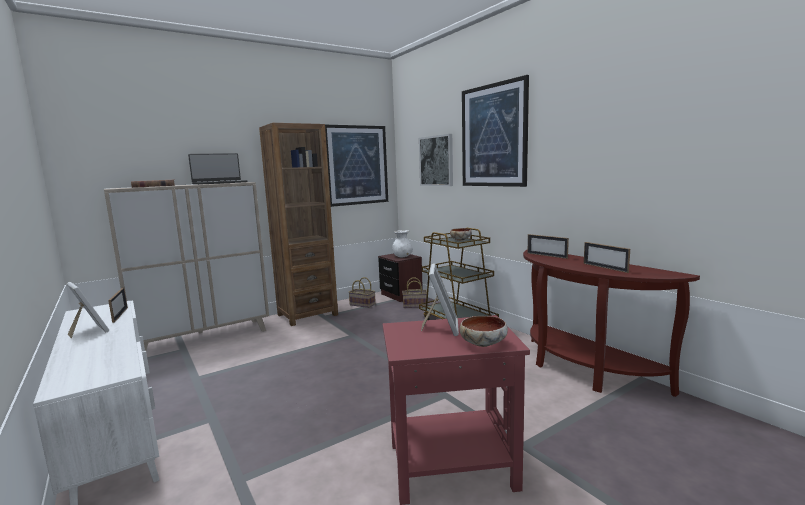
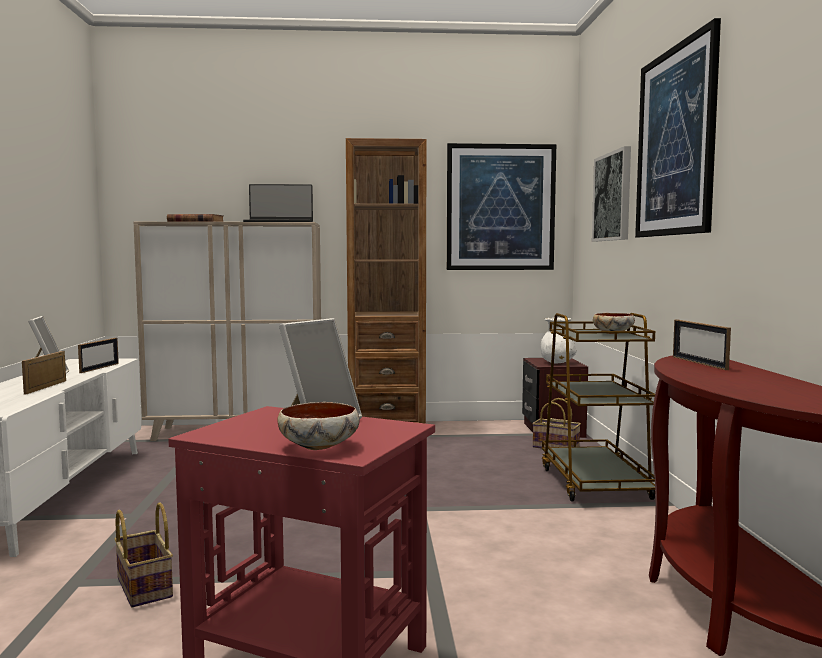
camera: 30 degrees right, 5 degrees down
(361, 304) = (476, 431): basket -> basket (142, 587)
(605, 267) = (760, 388): picture frame -> picture frame (46, 387)

